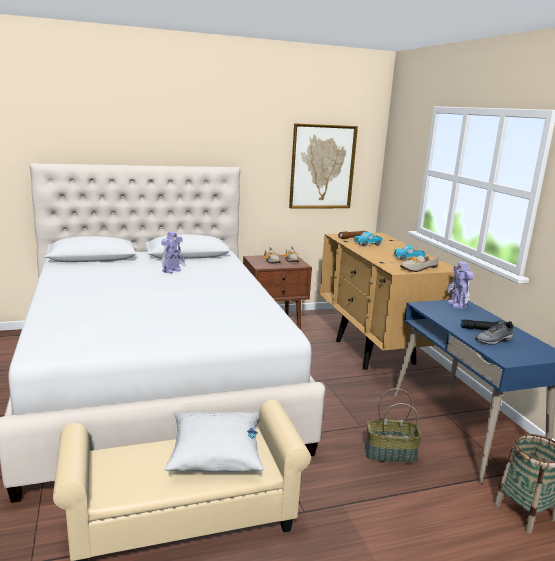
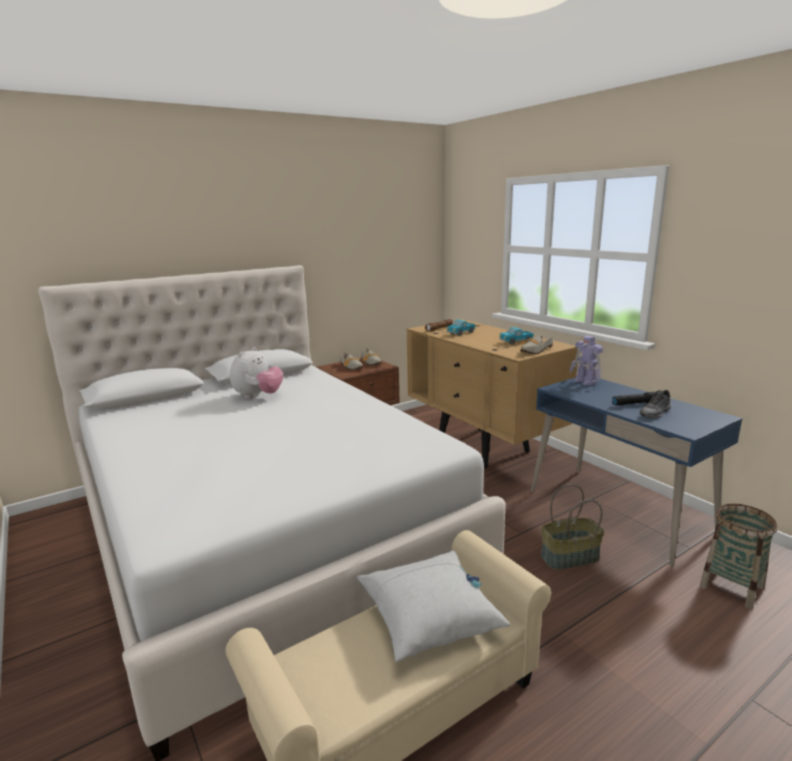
camera: 15 degrees left, 0 degrees up
(172, 270) = (258, 396): toy robot -> plush toy
(322, 167) = (386, 256): picture -> none

